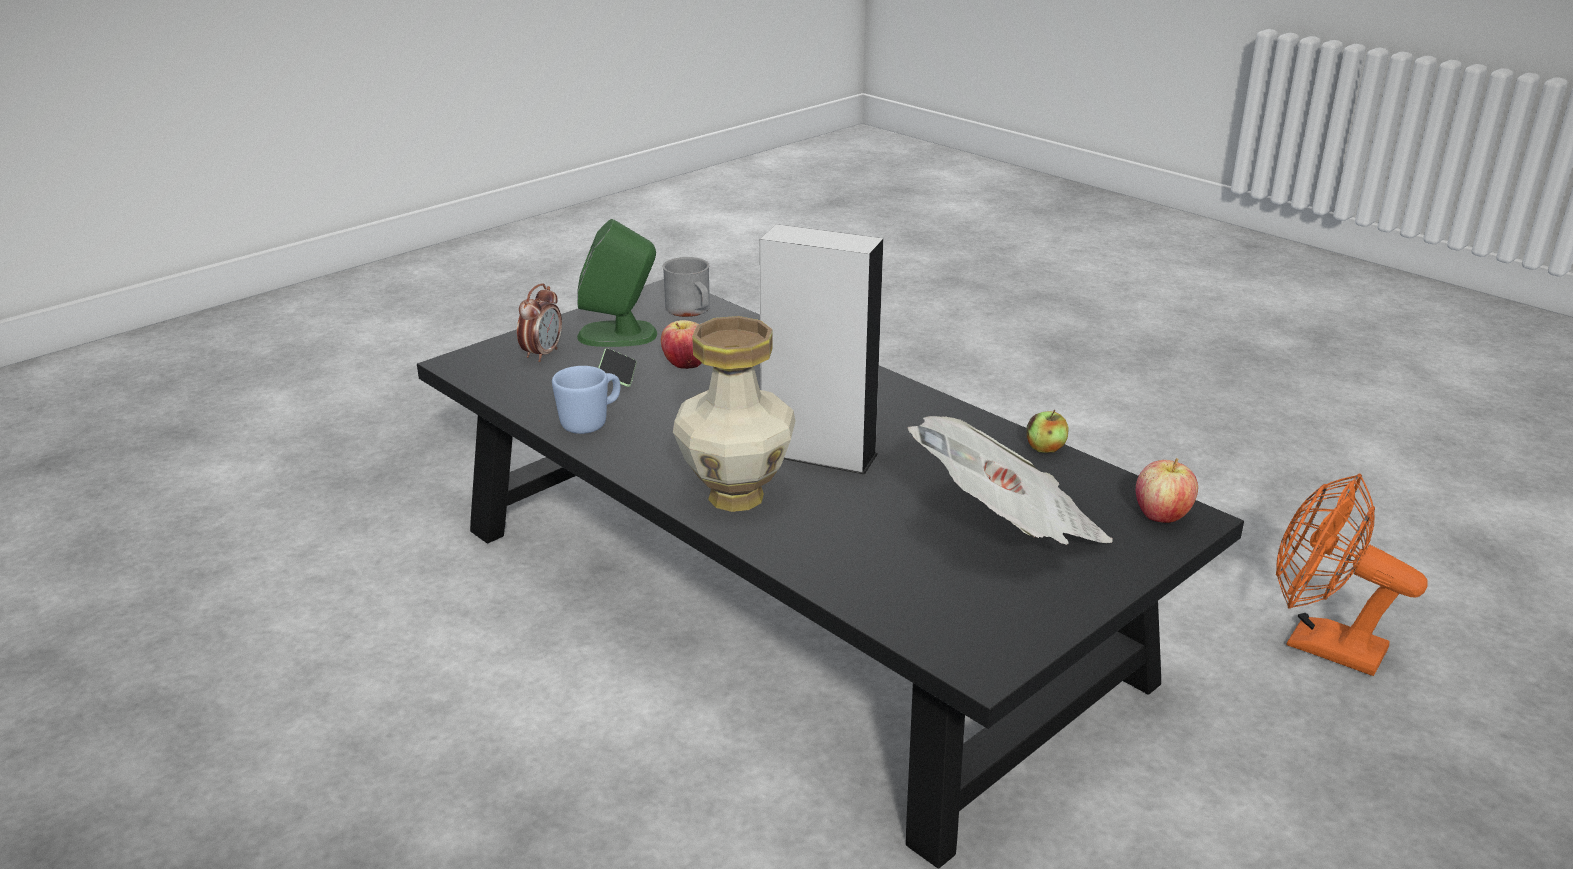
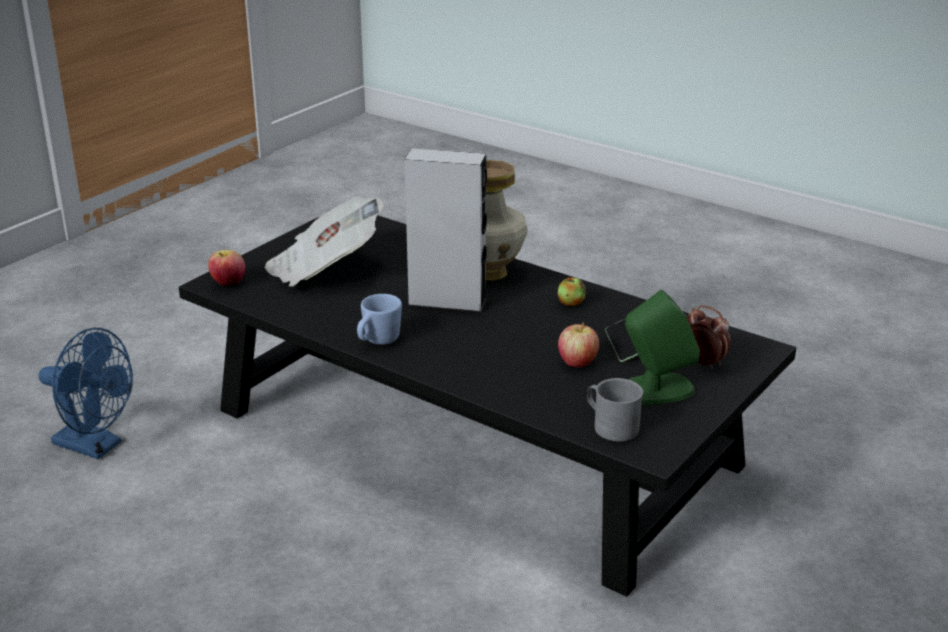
camera: 170 degrees right, 0 degrees up
(542, 354) = (704, 363): alarm clock -> alarm clock turned 120 degrees clockwise
(591, 422) = (614, 309): blue mug -> blue mug (378, 341)
(1045, 448) = (290, 318): apple -> apple (571, 303)
(1319, 644) = (96, 446): orange fan -> blue fan

